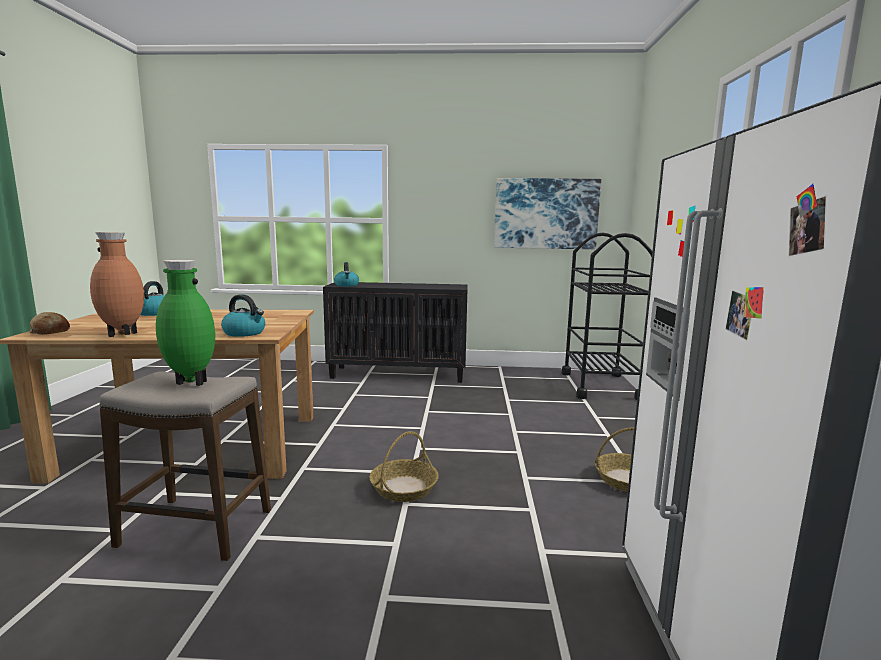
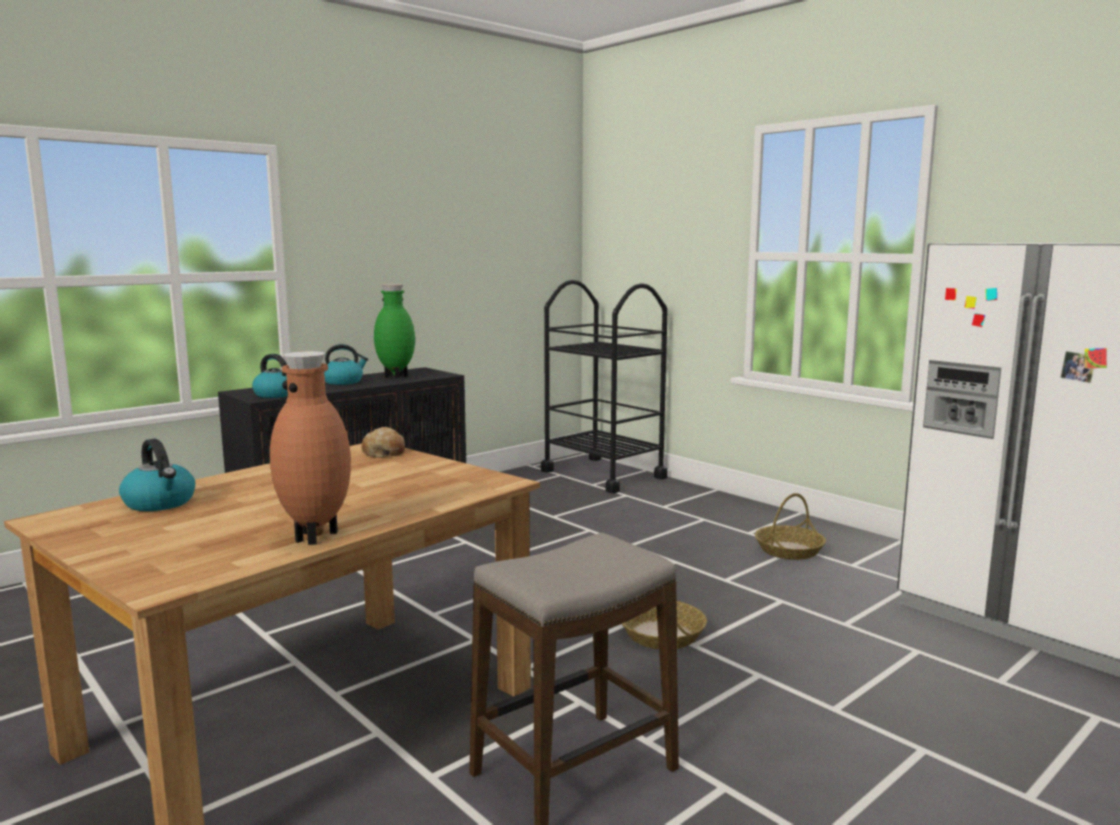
camera: 45 degrees left, 0 degrees up
(50, 331) = (152, 572): bread -> bread (383, 453)
(189, 383) = (575, 560): green vase -> green vase (396, 377)
(245, 333) = (464, 486): kettle -> kettle (344, 382)
(545, 214) = (498, 256): picture -> none

